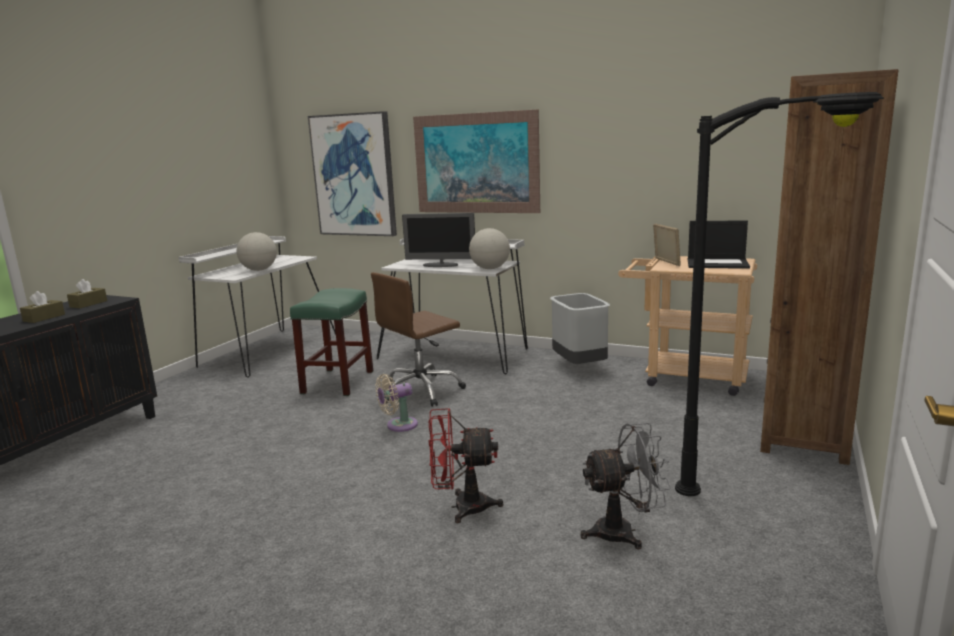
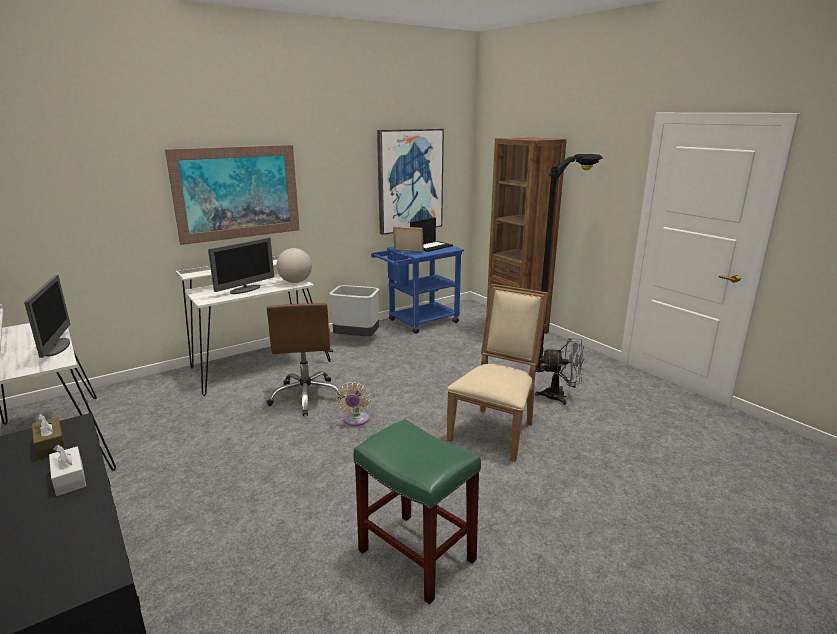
camera: 60 degrees left, 5 degrees up
(44, 318) = (69, 478): brown tissue box -> white tissue box
(259, 270) = (57, 347): globe -> monitor
(338, 382) = (225, 425): green stool -> green stool (418, 555)
(354, 175) = (85, 215): picture -> picture (410, 181)
(462, 507) = (496, 430): red fan -> beige chair
(624, 532) = (560, 396): grey fan -> grey fan turned 75 degrees clockwise
(685, 377) = (418, 322): beige cart -> blue cart

